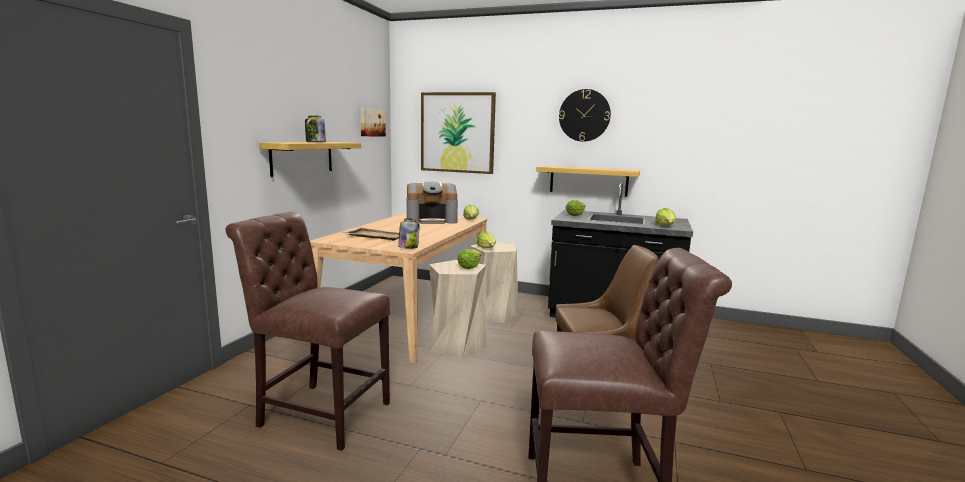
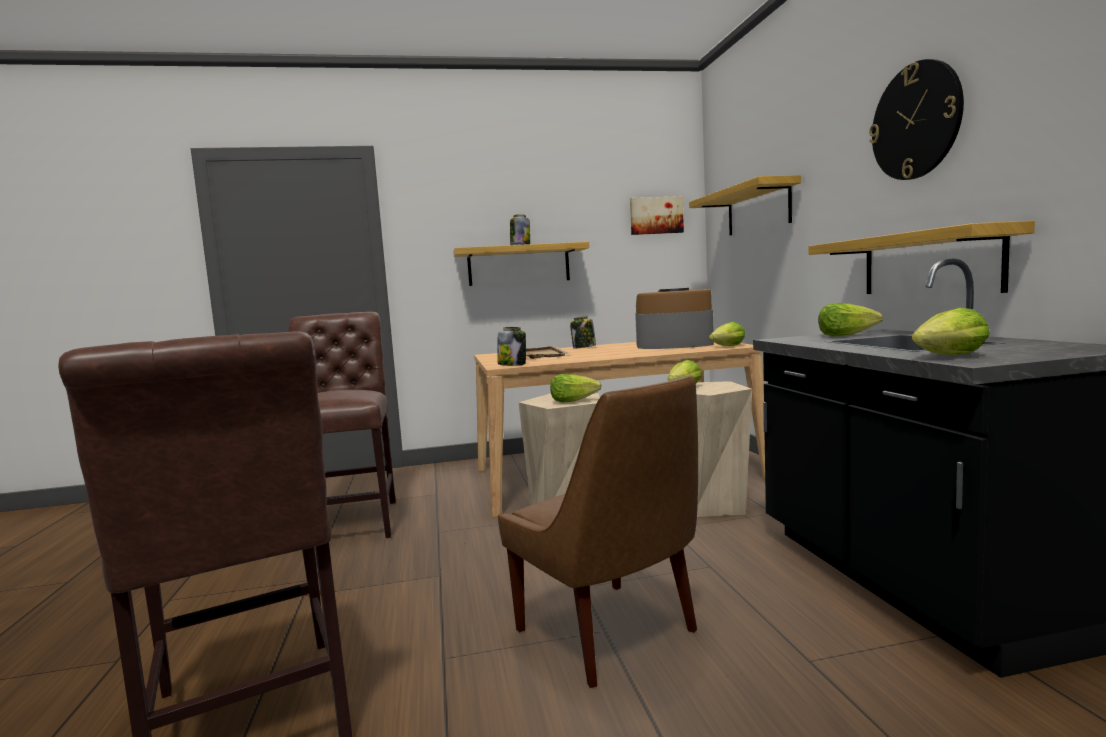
camera: 60 degrees right, 5 degrees down
(375, 226) = (583, 347): none -> jar
(432, 220) = (674, 345): coffee machine -> coffee machine turned 135 degrees clockwise
(457, 132) = (758, 209): picture -> shelf

